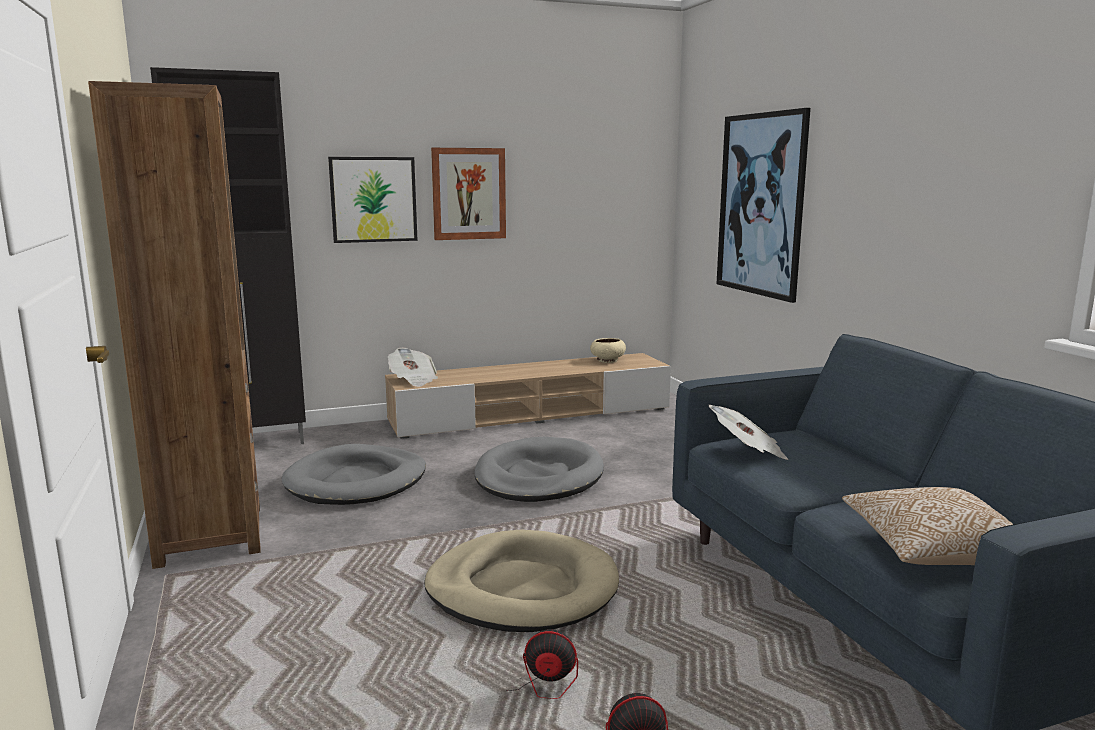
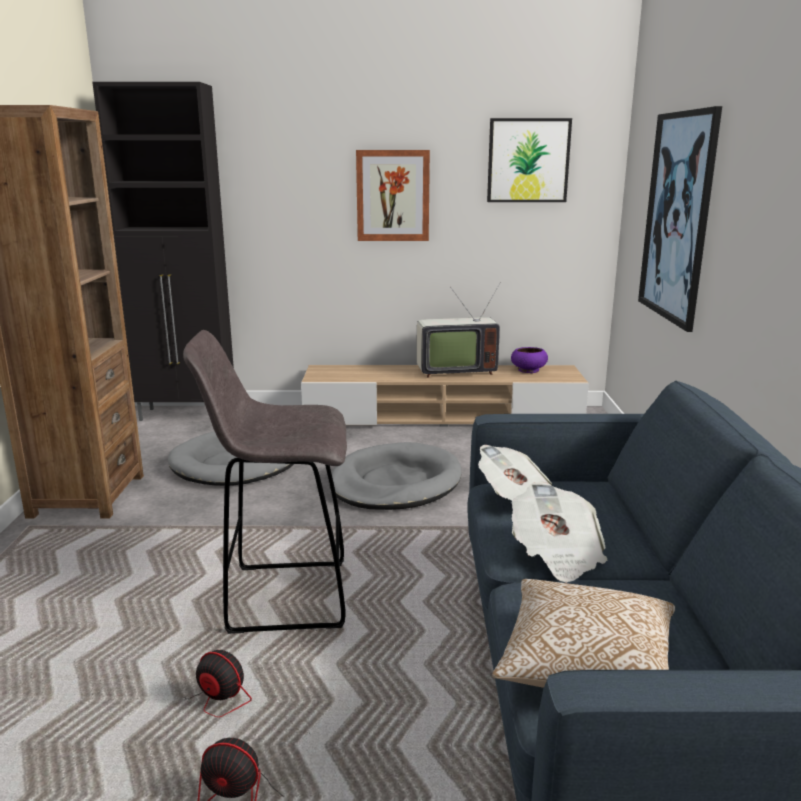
camera: 20 degrees right, 5 degrees up
(373, 199) = (300, 200): picture -> picture (528, 160)
(413, 380) = (326, 373): newspaper -> newspaper (556, 554)
(522, 588) = (283, 596): beige dog bed -> grey stool
(539, 367) = (454, 371): none -> television
(607, 360) = (528, 370): beige bowl -> purple bowl

